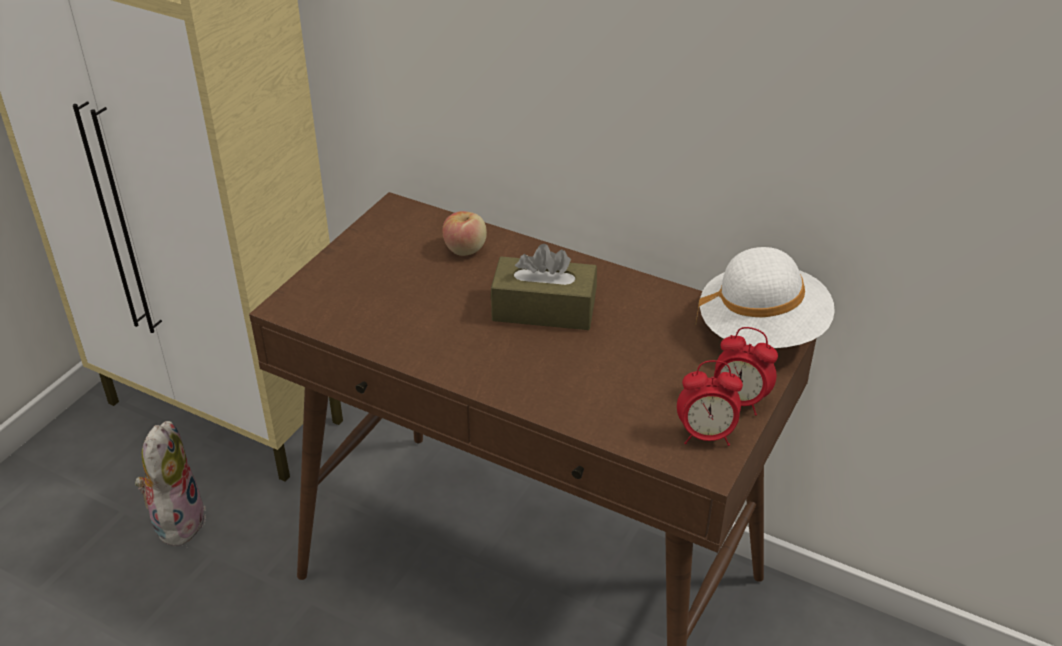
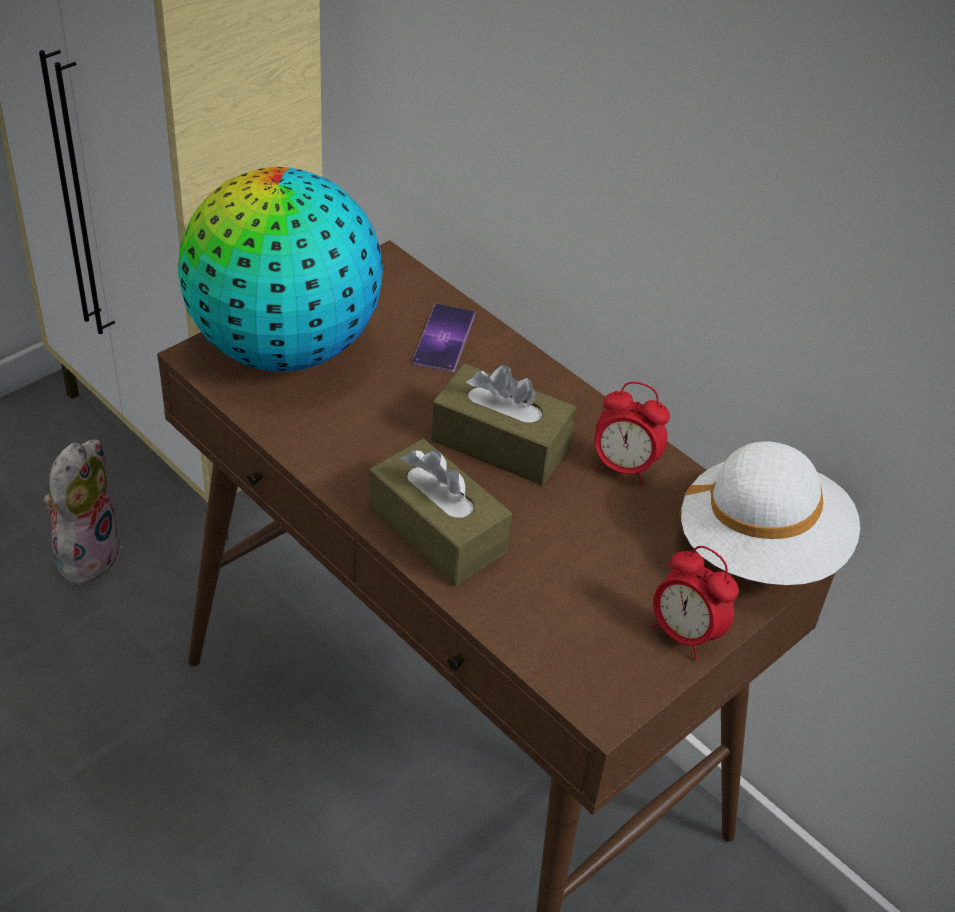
camera: 15 degrees right, 5 degrees up
(347, 285) = (283, 348): none -> globe
(465, 249) = (444, 338): apple -> phone
(528, 380) = (437, 530): none -> brown tissue box
(706, 435) = (619, 666): alarm clock -> alarm clock (623, 467)

